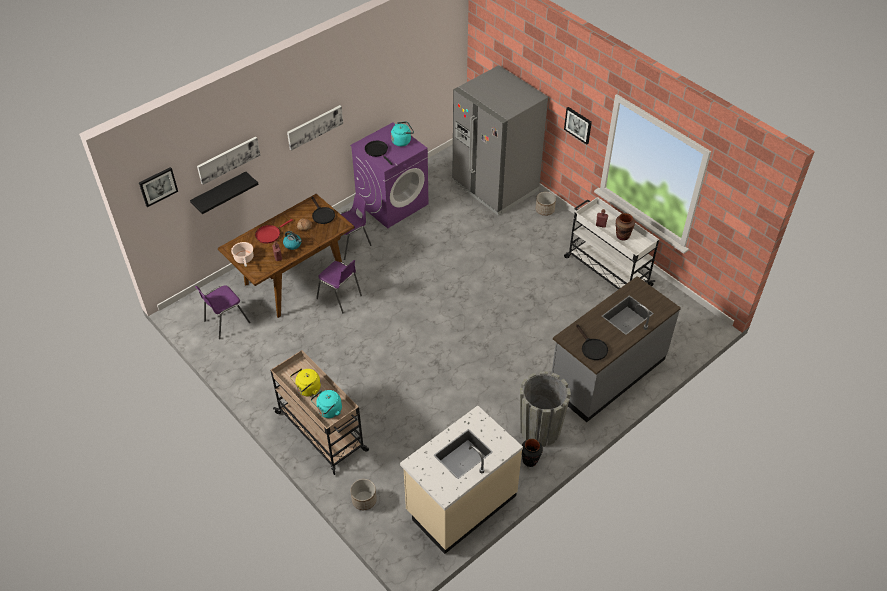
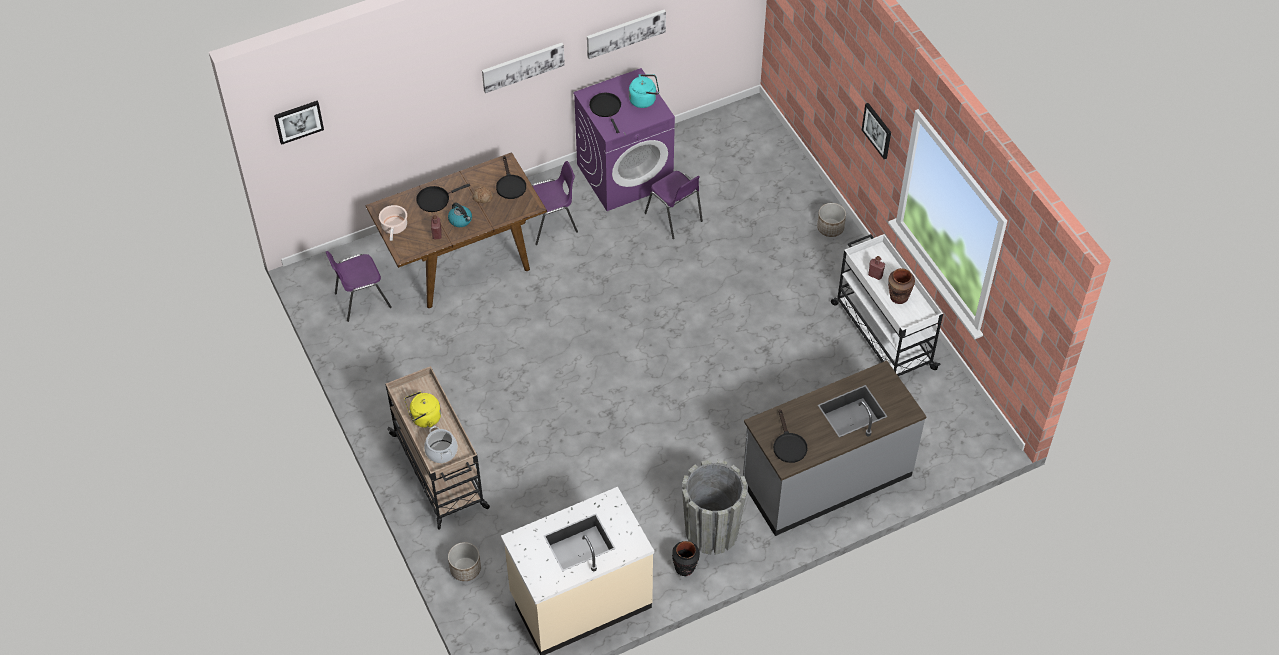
camera: 15 degrees right, 5 degrees up
(220, 193) = (380, 136): black shelf -> none
(228, 159) = (396, 97): picture -> picture (625, 33)
(269, 234) = (435, 199): red frying pan -> black frying pan
(328, 411) = (441, 451): turquoise kettle -> cooking pot
(340, 297) = (514, 297): purple chair -> purple chair (674, 218)
(495, 187) = (774, 179): grey fridge -> none

